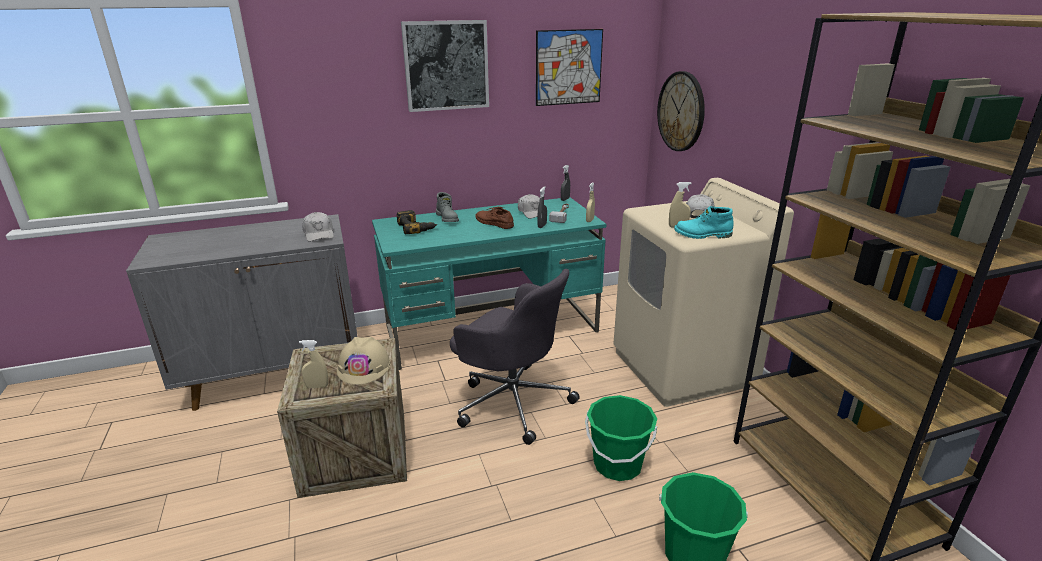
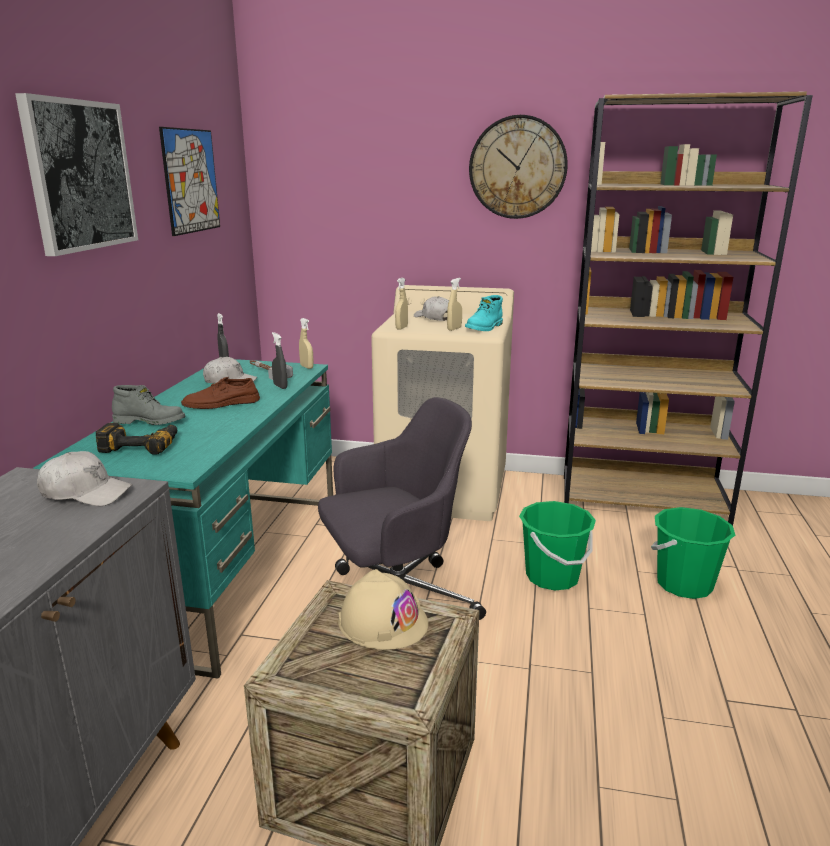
camera: 60 degrees left, 5 degrees down
(317, 386) = (394, 676): beige spray bottle -> beige spray bottle (401, 328)
(681, 111) = (313, 227): wall clock -> wall clock (517, 167)

